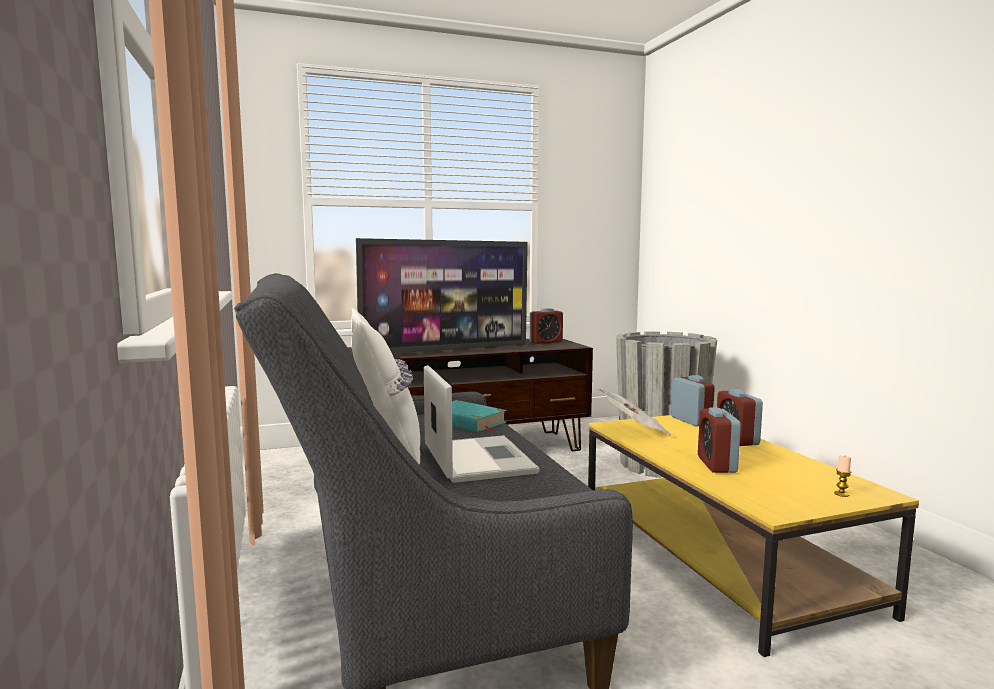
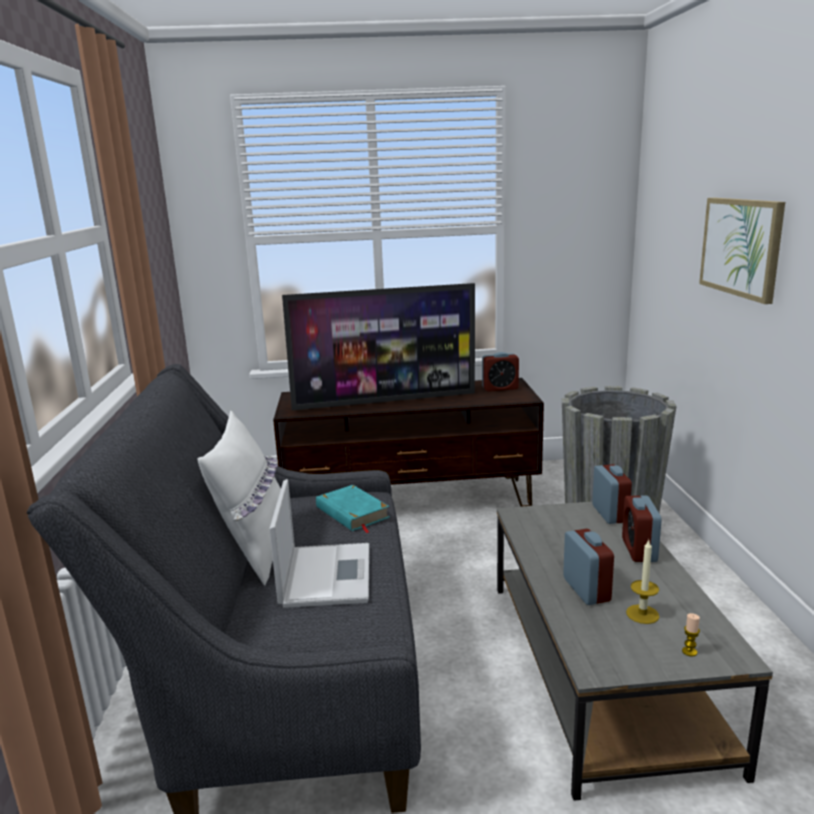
camera: 15 degrees right, 10 degrees up
(635, 432) = (535, 527): newspaper -> none
(716, 465) = (586, 589): alarm clock -> alarm clock turned 150 degrees clockwise
(716, 555) = (599, 668): yellow coffee table -> grey coffee table
(762, 199) = (741, 247): none -> picture
(779, 475) = (642, 614): none -> candle

